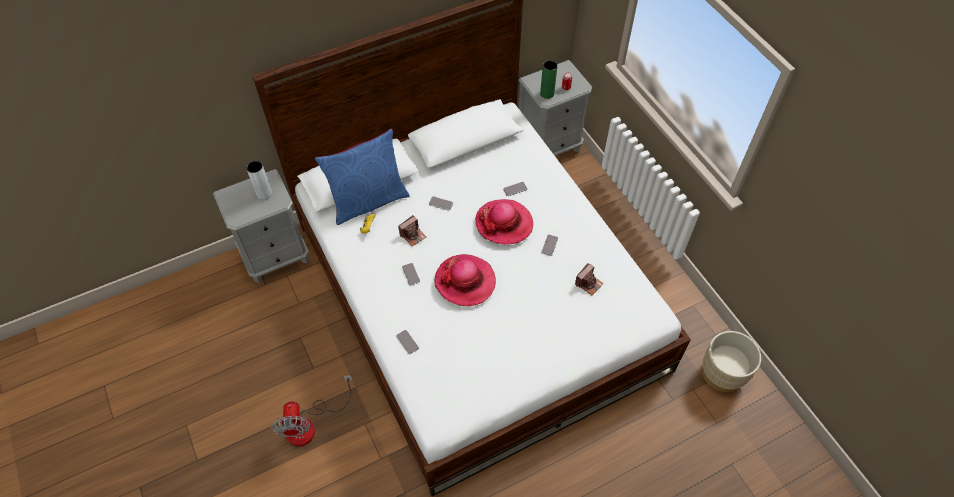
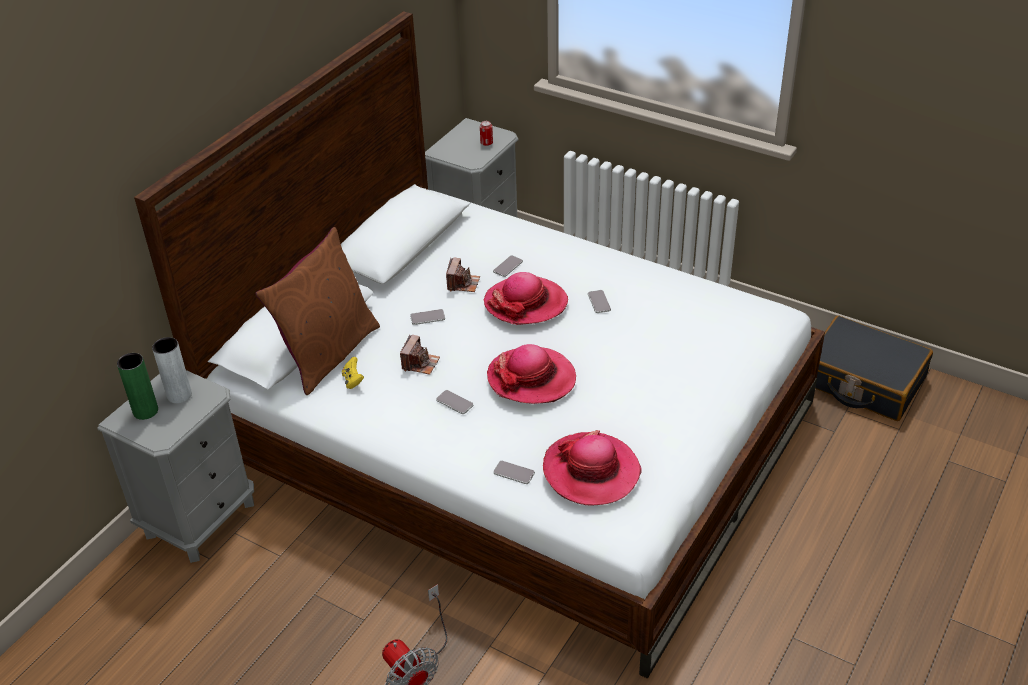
camera: 30 degrees left, 15 degrees down
(368, 201) = (328, 353): blue pillow -> brown pillow
(448, 367) = (591, 471): none -> hat
(547, 93) = (469, 157): green vase -> green vase (145, 411)
(588, 283) = (677, 318): camera -> camera (463, 283)
(722, 374) = (863, 381): beige planter -> black suitcase

